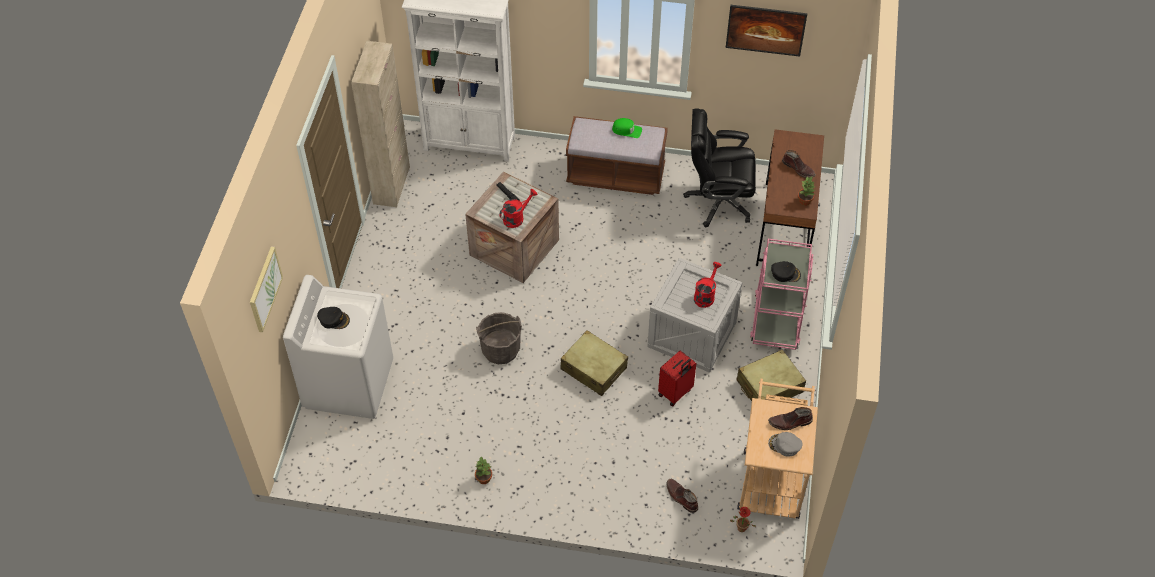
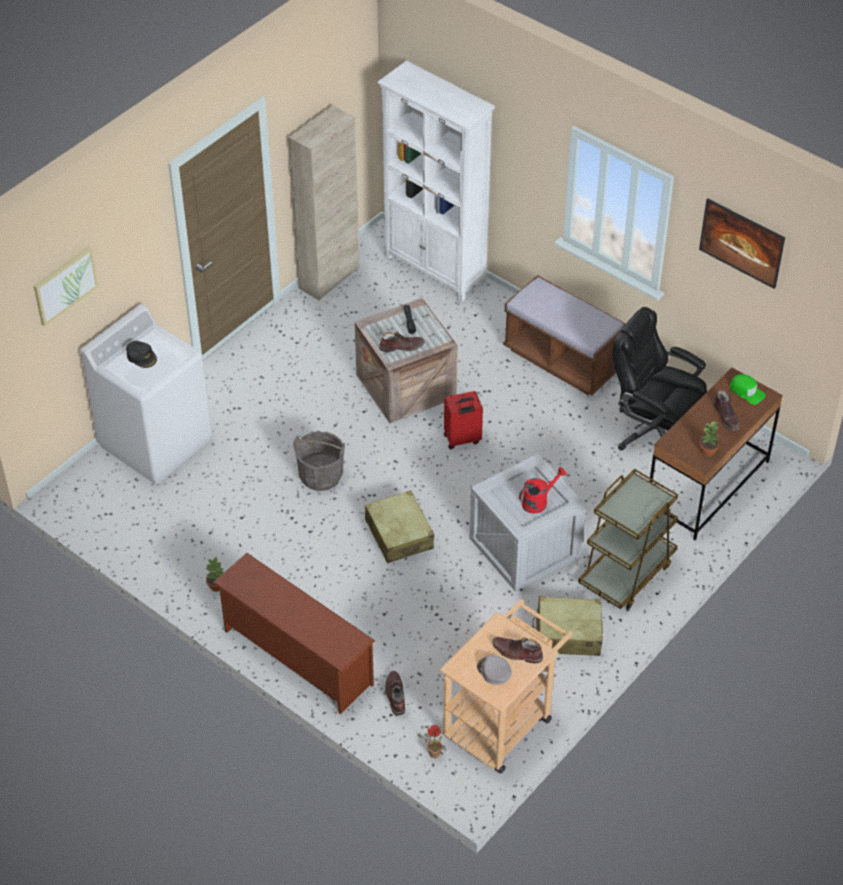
camera: 30 degrees right, 5 degrees down
(516, 217) = (401, 346): red watering can -> brown boot
(586, 506) = (296, 658): none -> brown shoe rack
(627, 130) = (580, 309): green cap -> green cap (746, 391)
(675, 393) = (465, 595): red suitcase -> red suitcase (462, 440)
(776, 319) = (626, 573): pink cart -> brown cart
(785, 273) = (628, 511): black cap -> none

